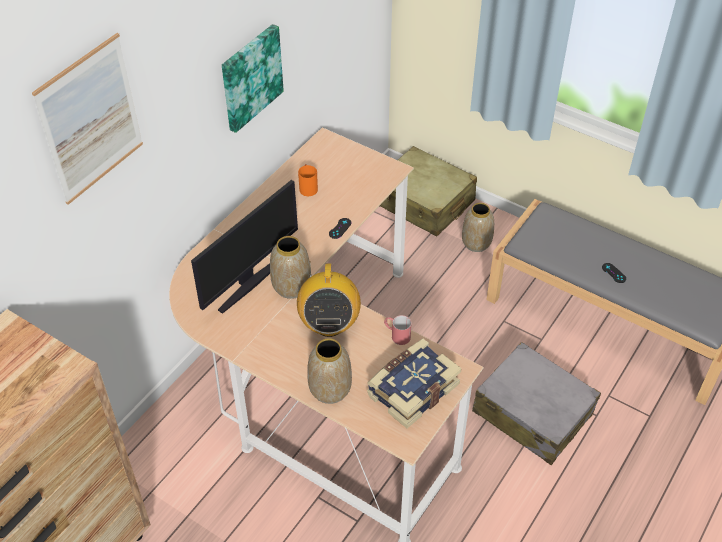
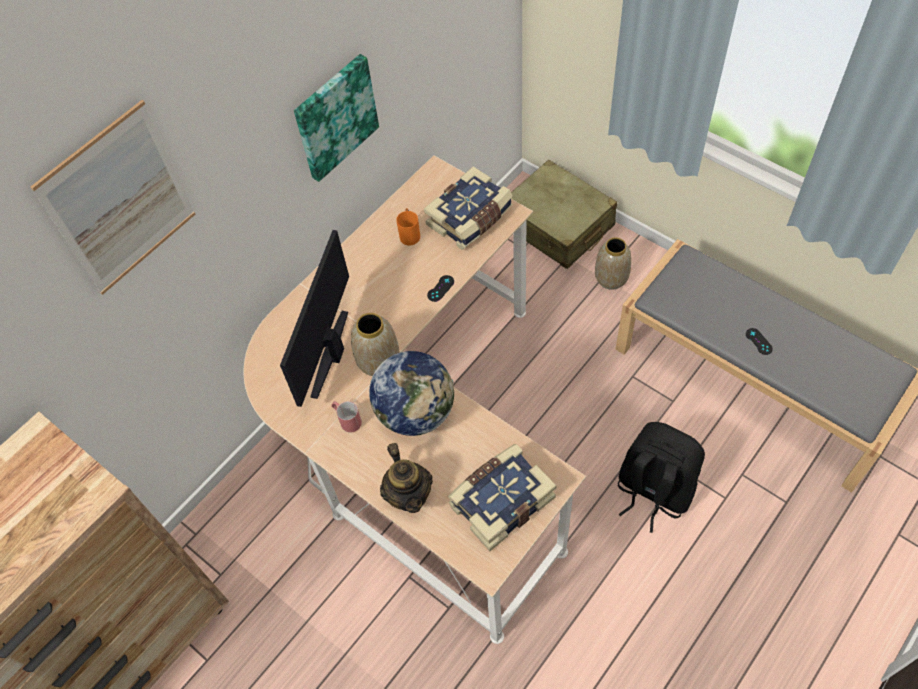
camera: 10 degrees right, 10 degrees up
(250, 283) = (333, 354): monitor -> monitor turned 150 degrees clockwise
(329, 324) = (416, 412): radio -> globe
(330, 389) = (409, 495): vase -> teapot
(360, 174) = (470, 218): none -> book
(396, 335) = (491, 430): red mug -> red mug (347, 420)
(532, 413) = (653, 491): grey suitcase -> black backpack

